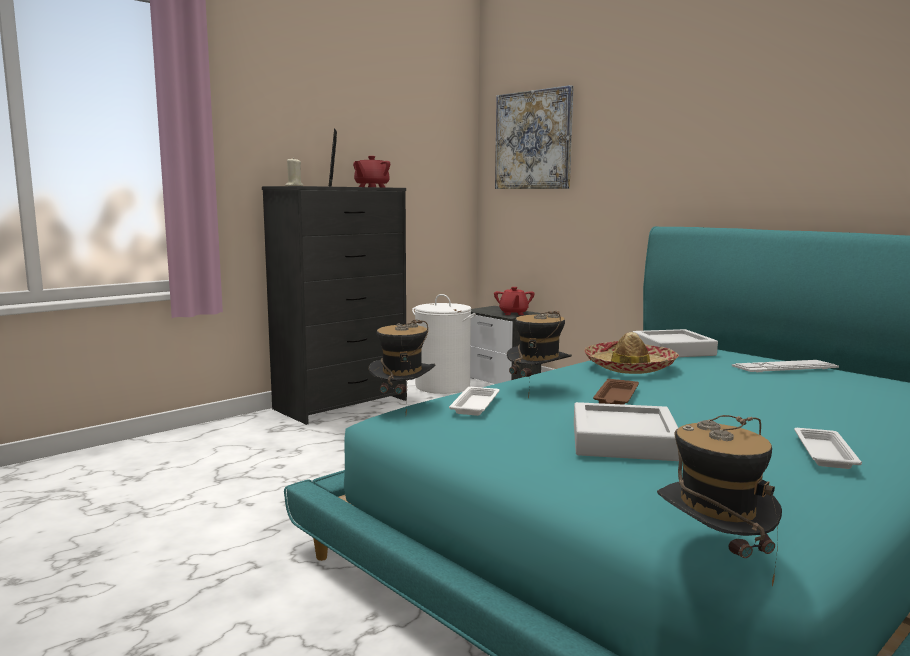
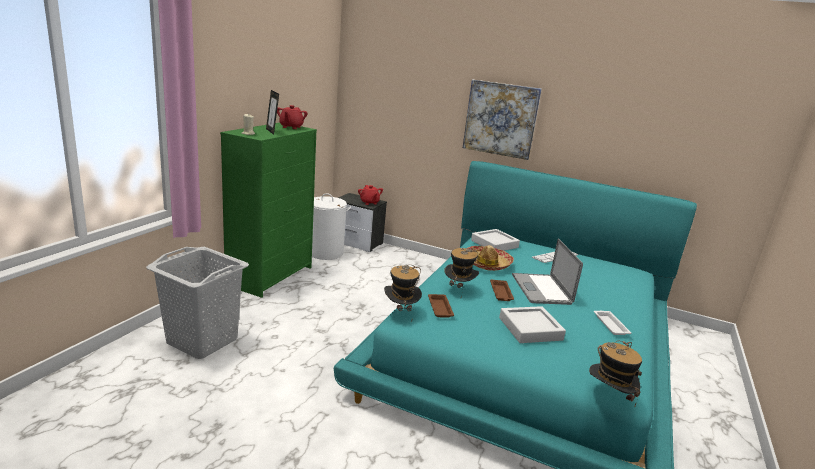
camera: 25 degrees left, 10 degrees up
(182, 460) = (202, 340): none -> grey laundry basket
(342, 404) = (271, 276): black dresser -> green dresser
(475, 405) = (439, 308): white tray -> brown tray
(533, 140) = (384, 87): picture -> picture (500, 119)
(708, 399) = (541, 289): none -> laptop

